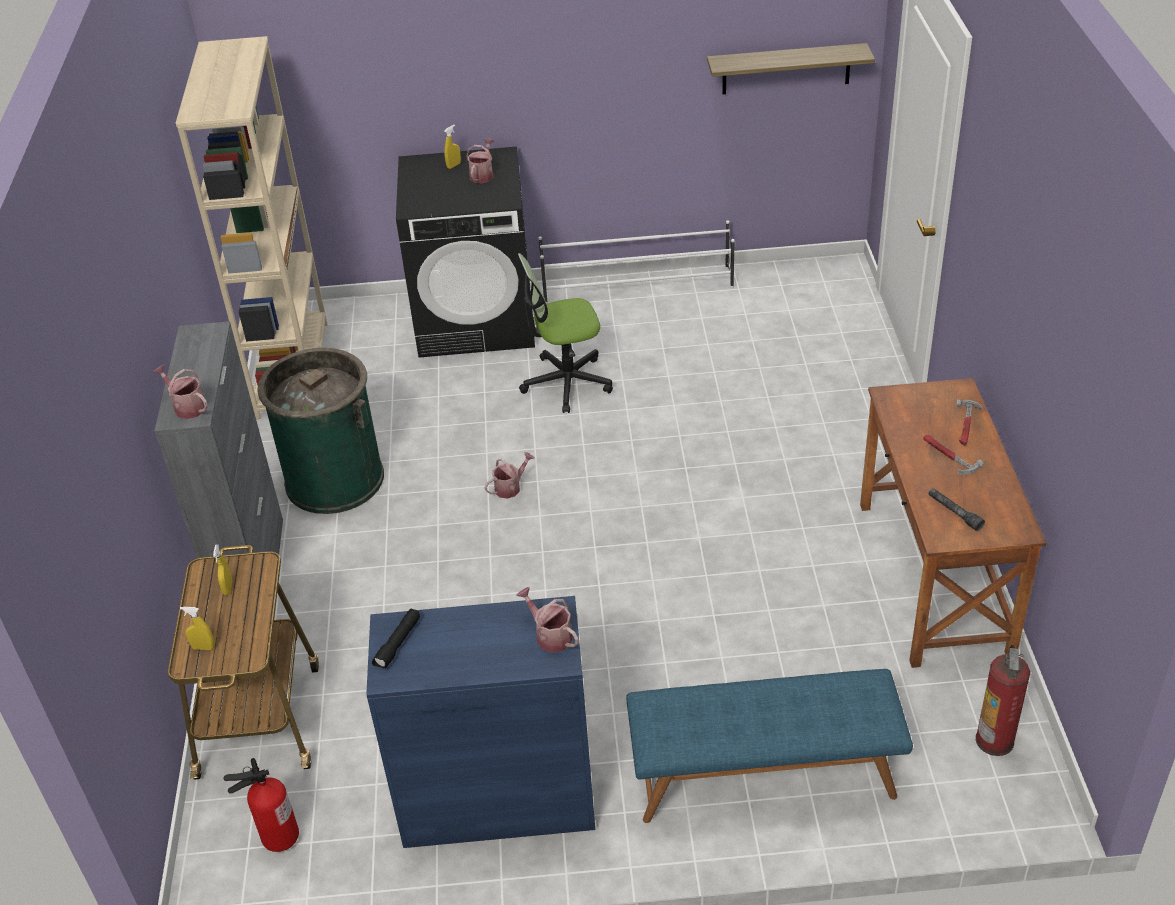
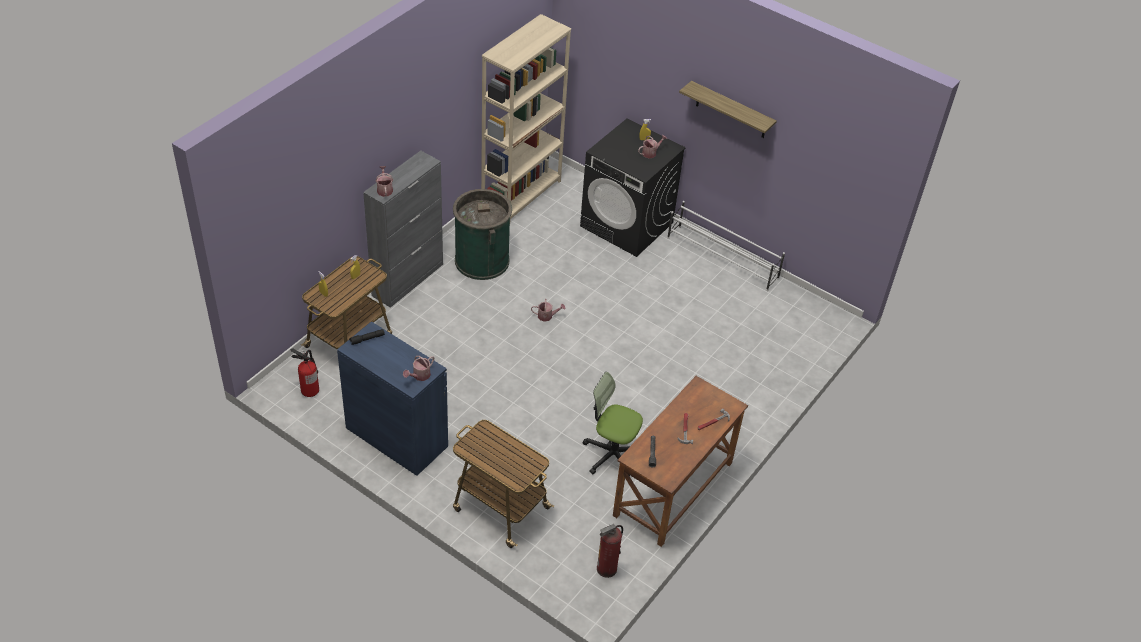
camera: 35 degrees right, 5 degrees up
(550, 635) = (419, 376): watering can -> watering can turned 135 degrees counterclockwise
(566, 382) = (629, 284): office chair -> office chair (612, 454)
(763, 777) = (500, 508): blue bench -> cart
(786, 69) = (837, 189): shelf -> shelf (731, 110)

